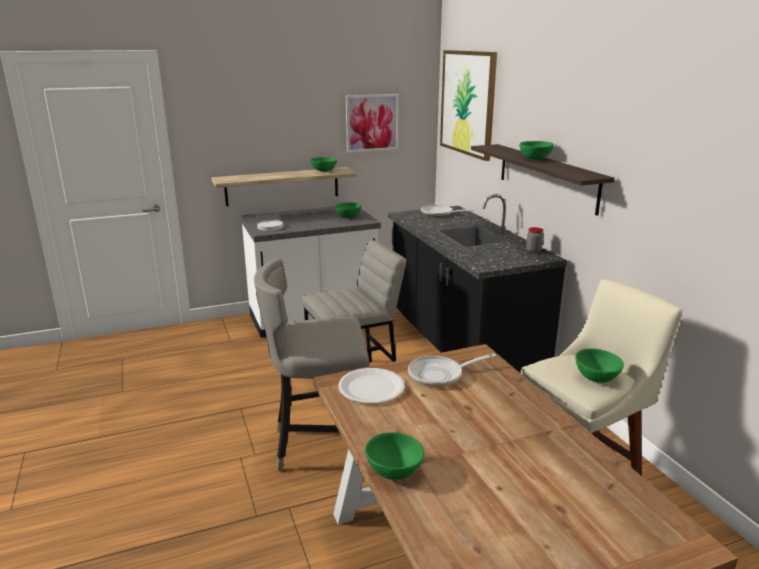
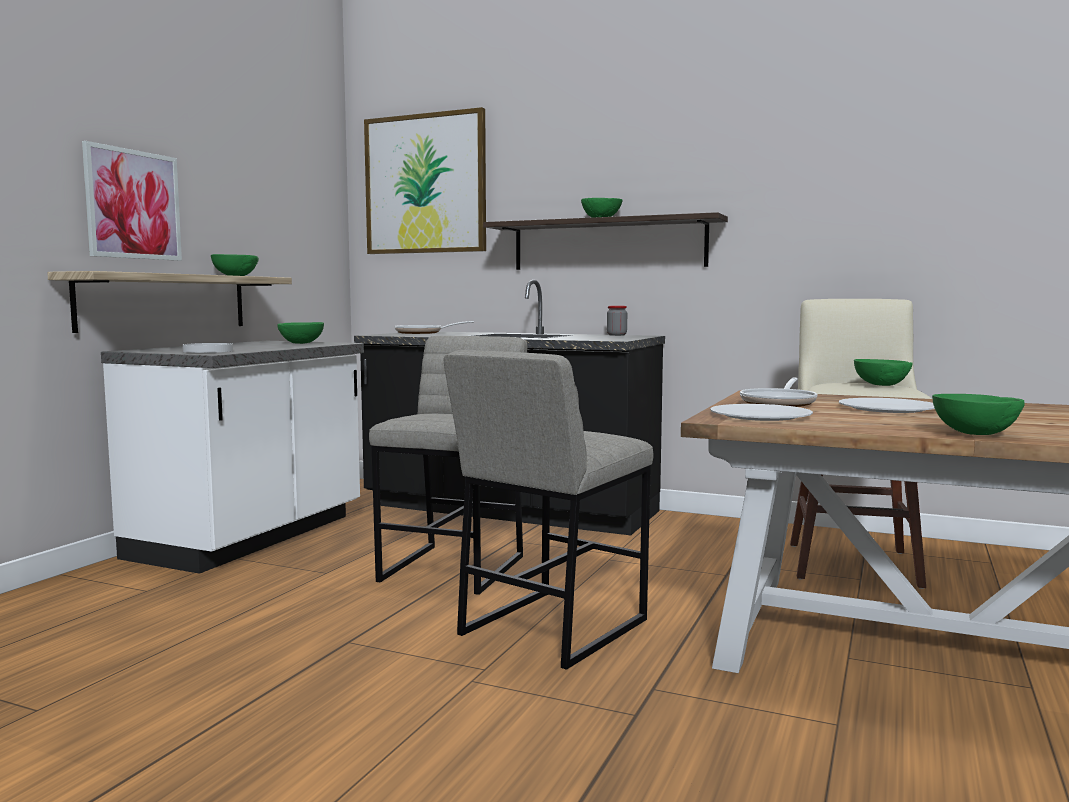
camera: 45 degrees left, 15 degrees down
(319, 446) = (551, 628): grey stool -> grey chair
(372, 123) = (280, 212): picture -> picture (133, 204)
(475, 413) = (887, 408): none -> white plate

